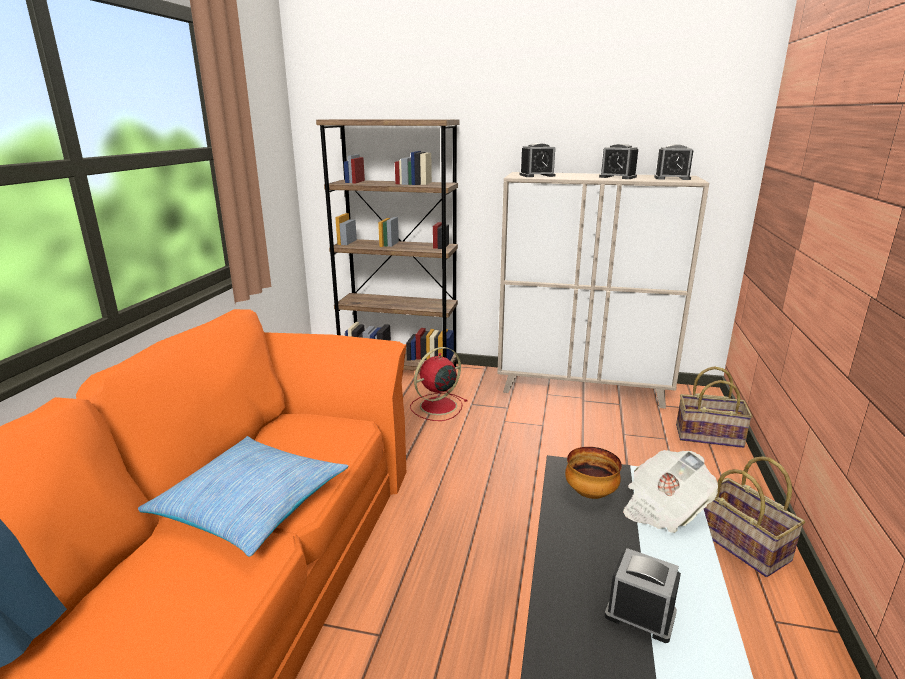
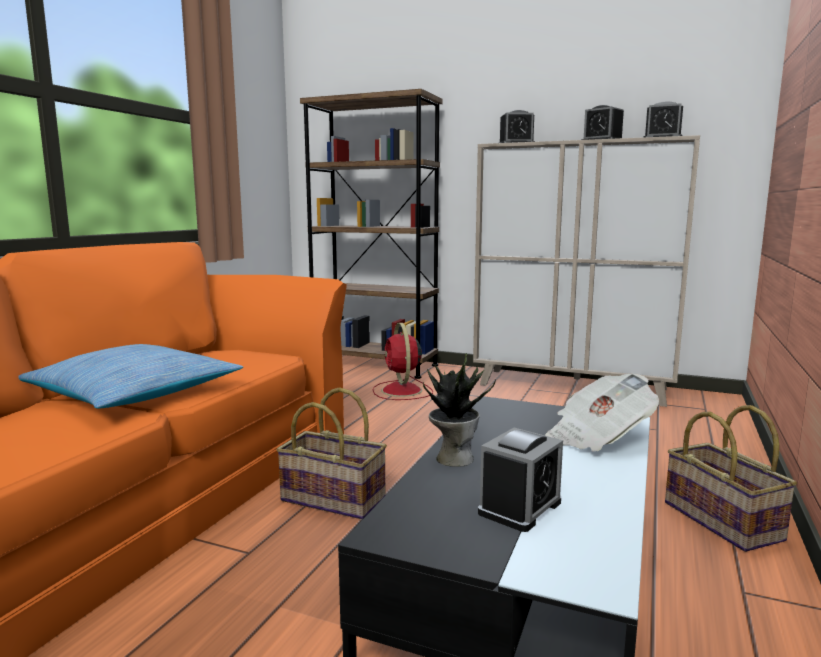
camera: 10 degrees right, 10 degrees down
(437, 406) = (402, 391): red fan -> red fan turned 75 degrees counterclockwise
(561, 552) = (453, 458): none -> potted plant
(590, 494) = (513, 422): bowl -> none
(640, 614) = (520, 507): alarm clock -> alarm clock turned 90 degrees clockwise
(709, 435) = (713, 430): basket -> basket (334, 498)

